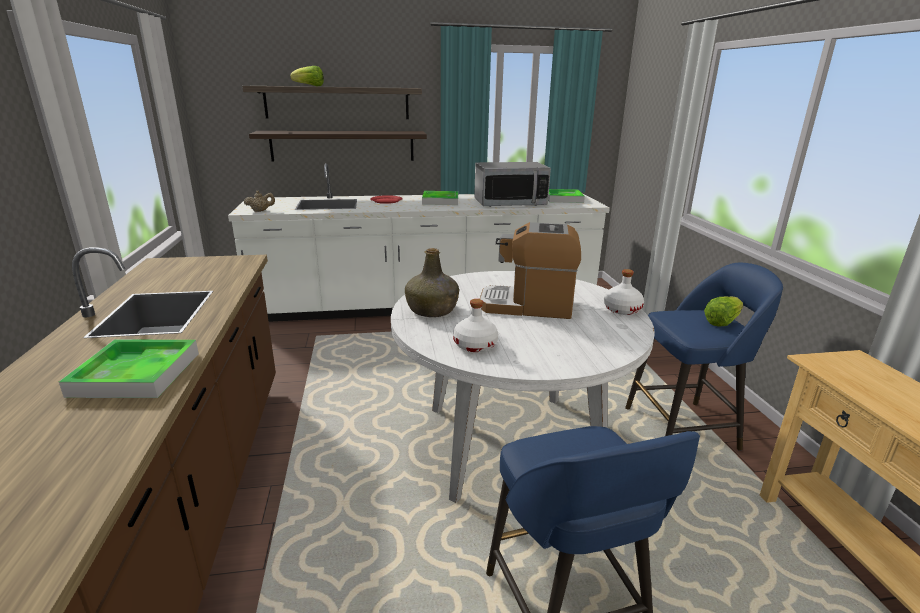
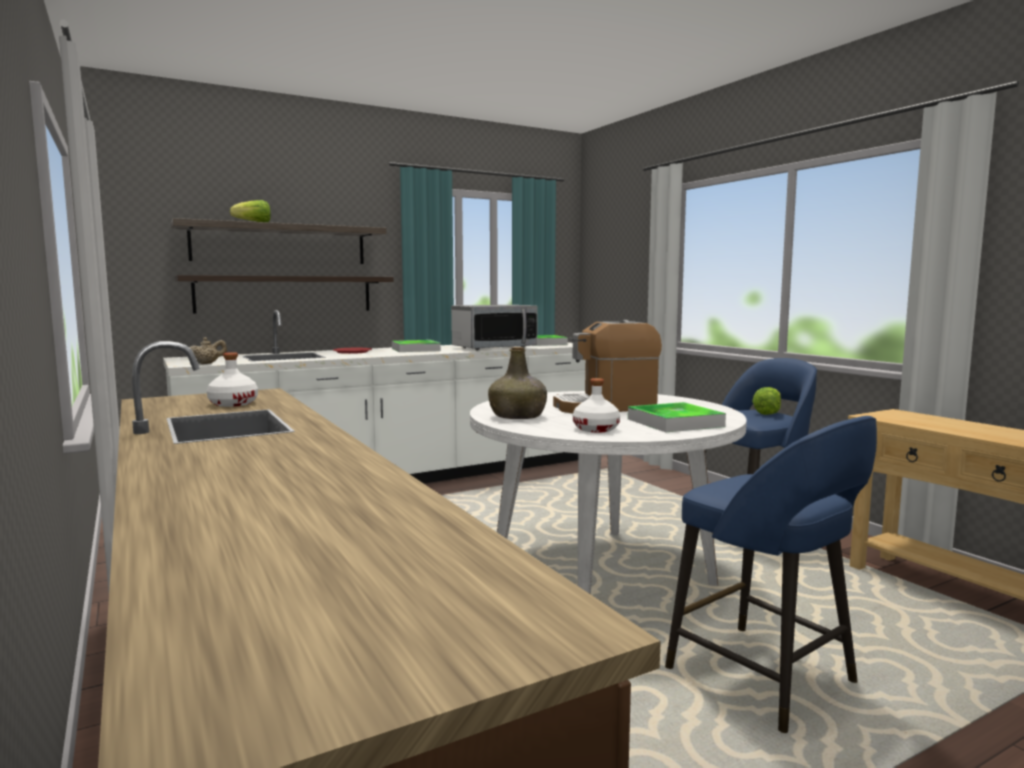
camera: 20 degrees left, 15 degrees down
(136, 374) = (302, 453): tray -> tray (675, 423)
(621, 309) = (691, 402): white bottle -> white bottle (233, 403)

